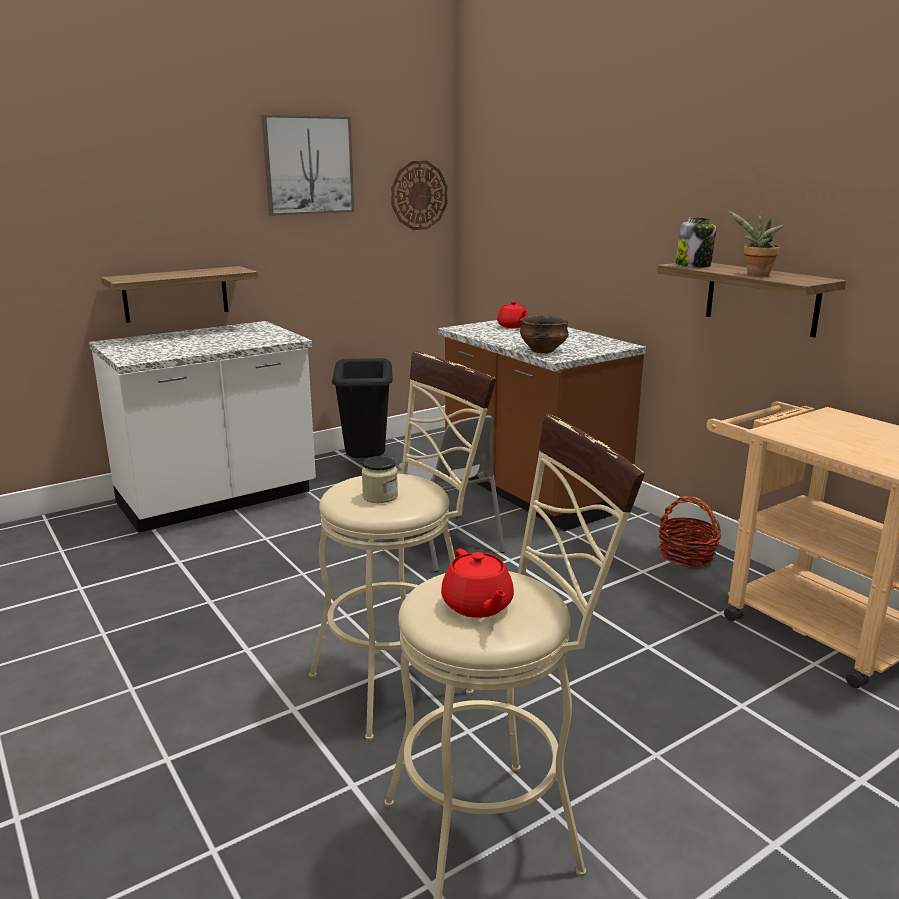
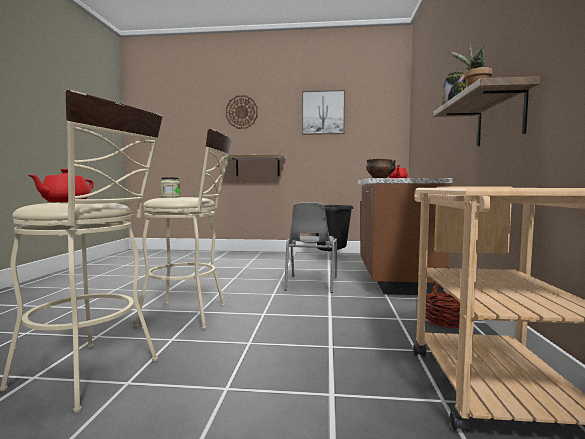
camera: 40 degrees right, 15 degrees down
(217, 500) = (253, 256): white counter -> none
(419, 195) = (384, 127): wall clock -> wall clock (241, 112)

